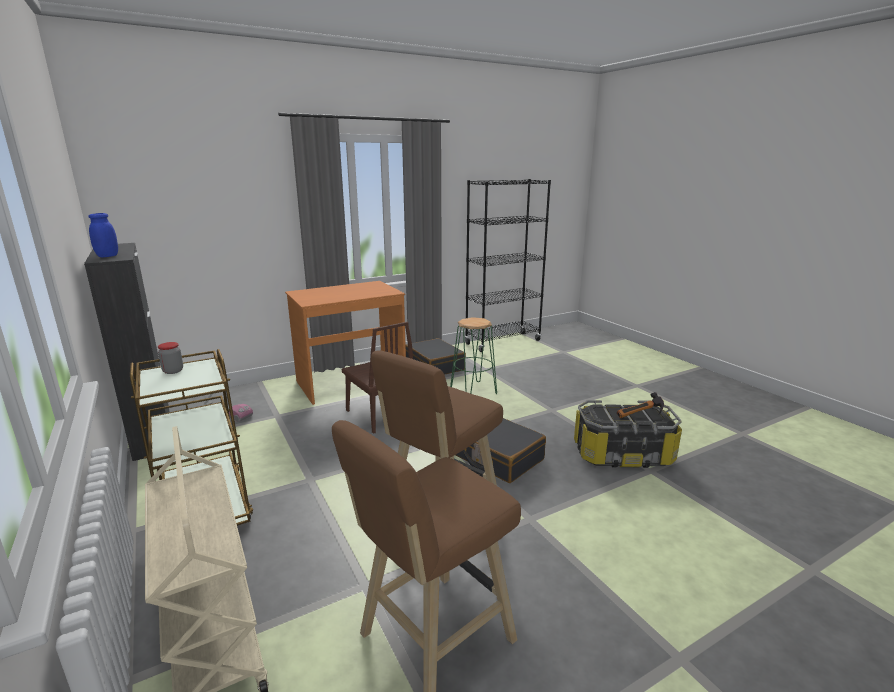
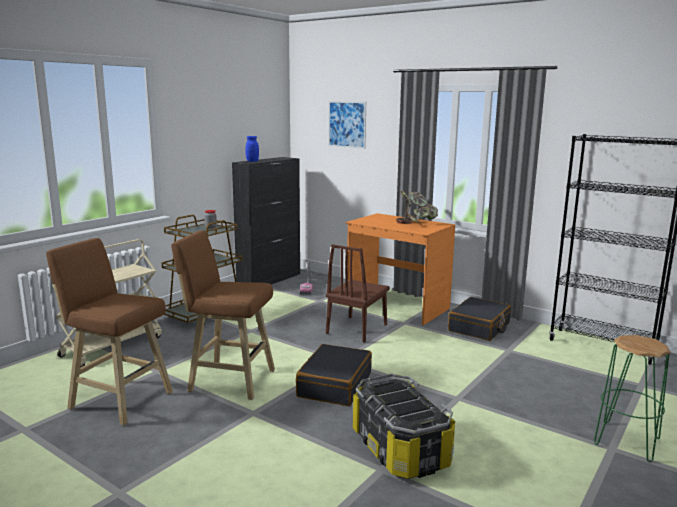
camera: 65 degrees right, 5 degrees down
(201, 186) = (347, 124): none -> picture
(353, 288) = (416, 222): none -> potted plant
(473, 391) = (447, 354): green stool -> green stool (626, 441)
(640, 416) = (405, 409): hammer -> none

